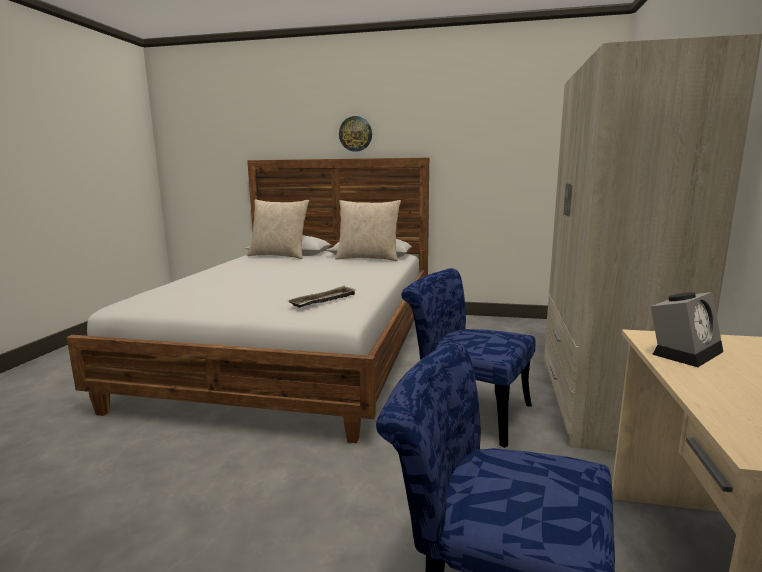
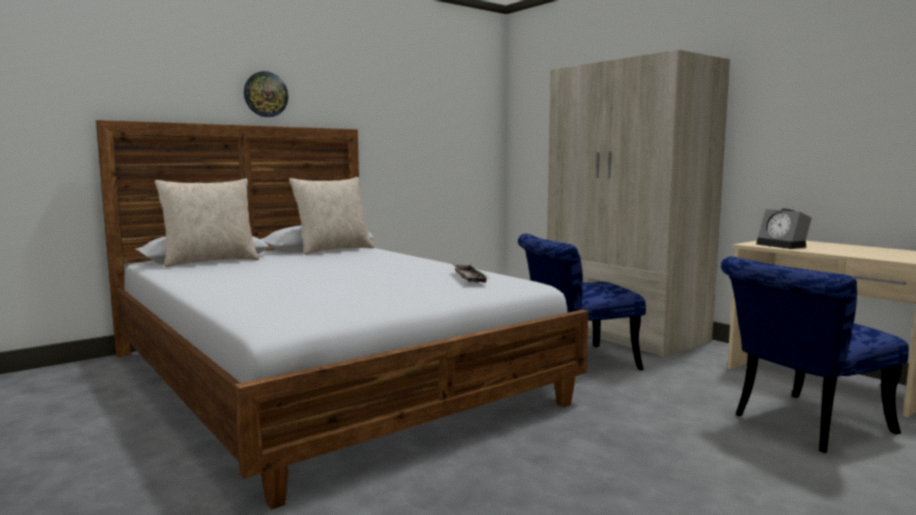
camera: 50 degrees left, 5 degrees down
(684, 351) = (783, 245): alarm clock -> alarm clock turned 150 degrees clockwise

